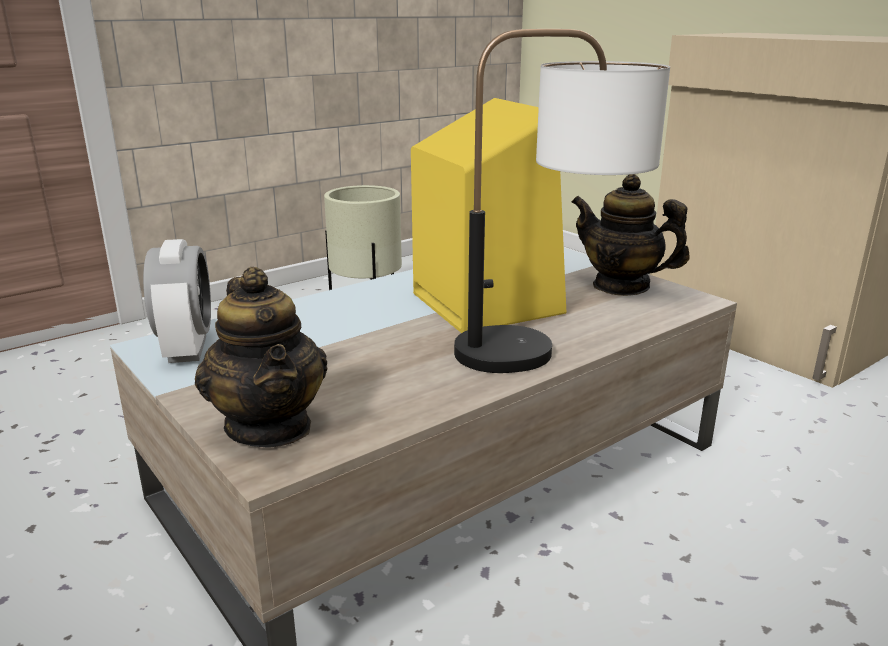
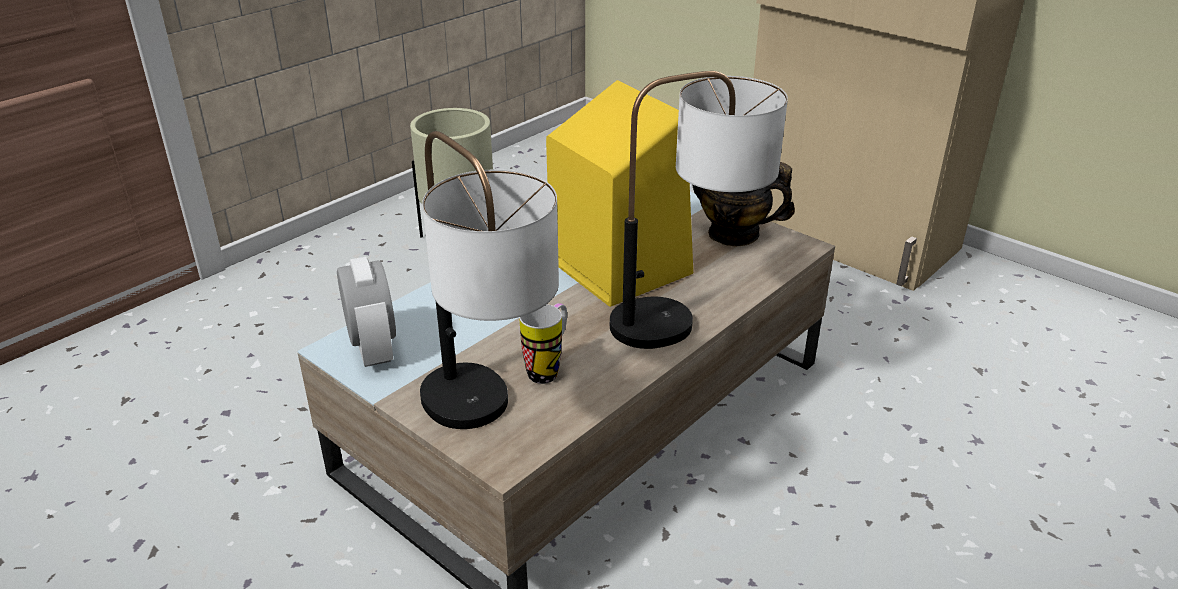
camera: 10 degrees left, 10 degrees up
(270, 426) = (487, 424): teapot -> table lamp
(368, 381) = (548, 369): none -> mug

